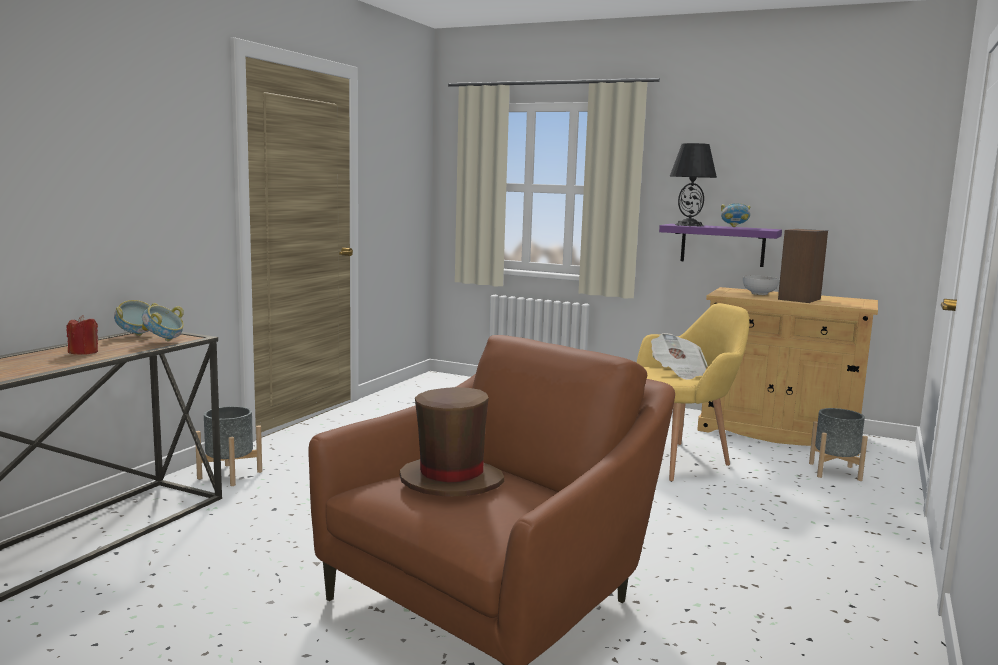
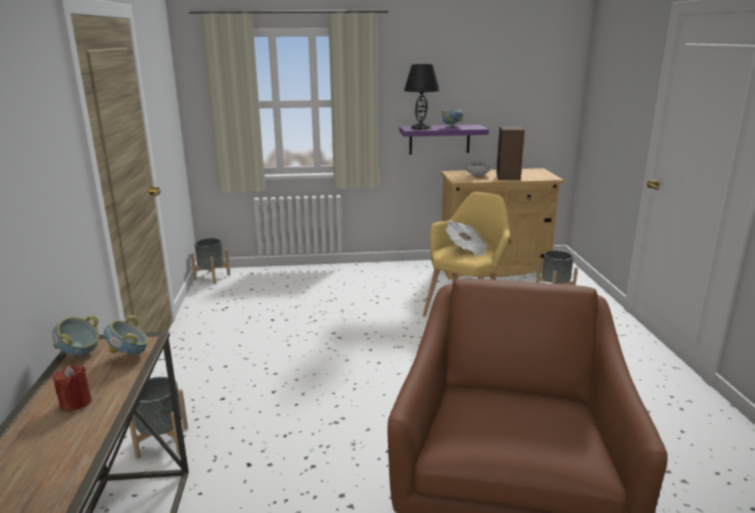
camera: 30 degrees left, 10 degrees up
(432, 378) = (212, 277): none -> grey planter
(451, 480) = (498, 416): brown hat -> none

